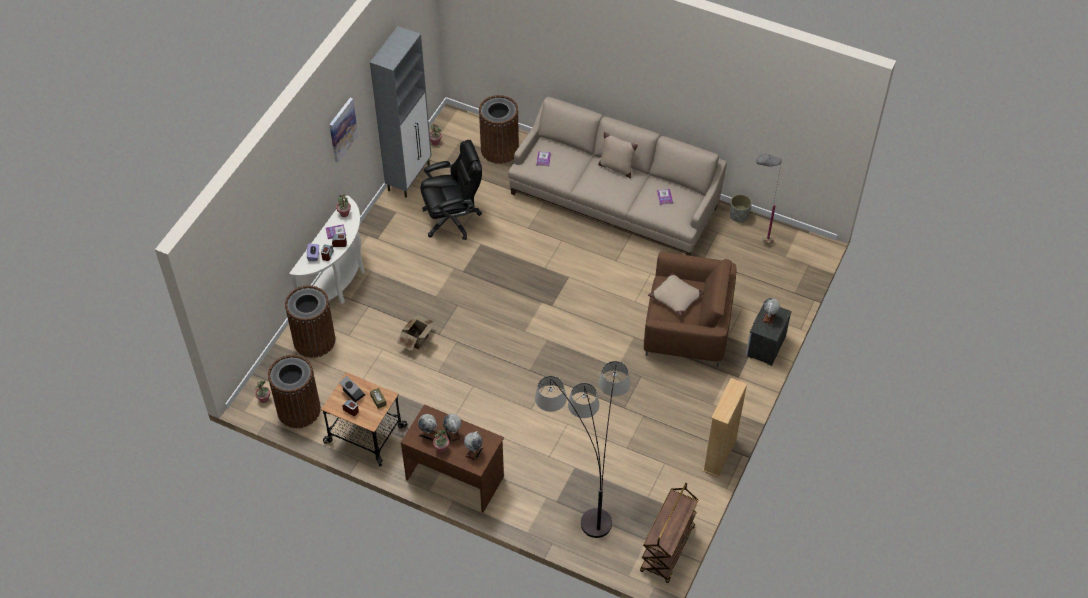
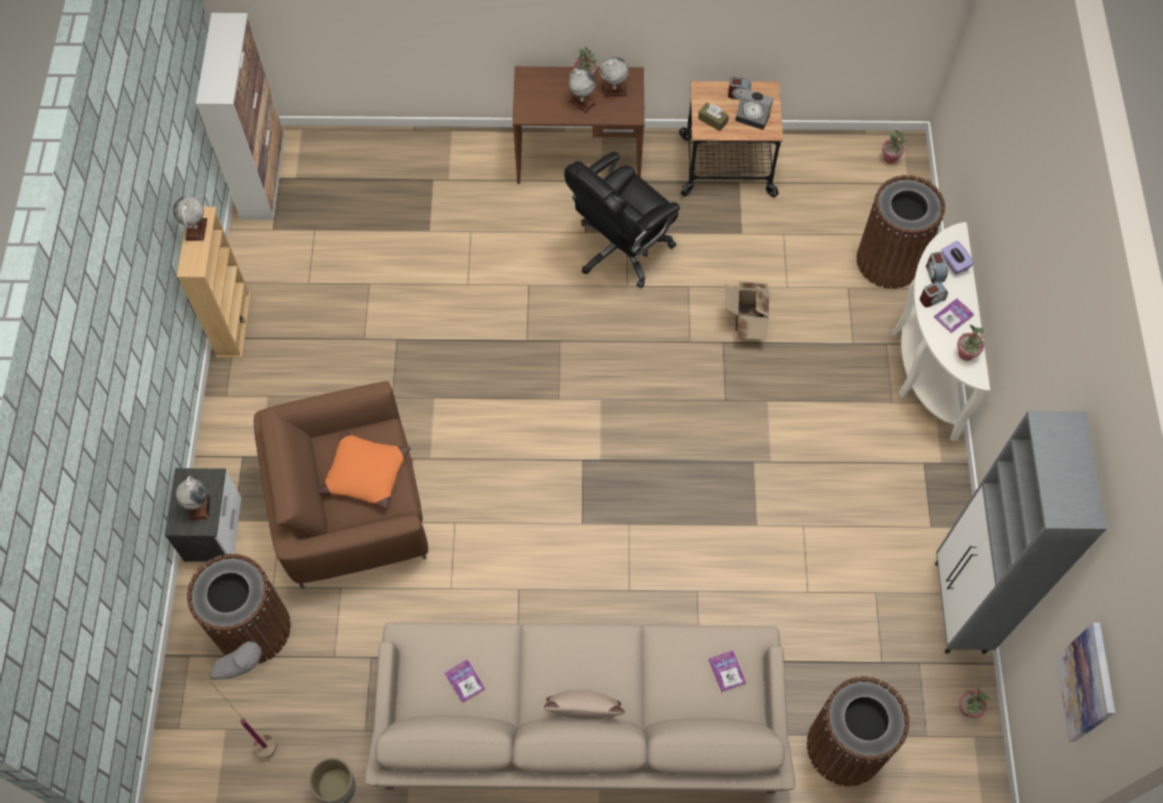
camera: 155 degrees right, 10 degrees up
(298, 409) = (835, 162): brown trash can -> brown trash can (253, 628)
(342, 129) = (1044, 345): picture -> picture (1087, 683)
(452, 218) = (831, 554): black office chair -> black office chair (621, 249)
(474, 452) = (540, 90): globe -> globe (196, 229)
(584, 491) = (401, 205): floor lamp -> none
(667, 550) = (263, 176): brown cart -> cabinet
(676, 297) = (365, 474): beige pillow -> orange pillow

